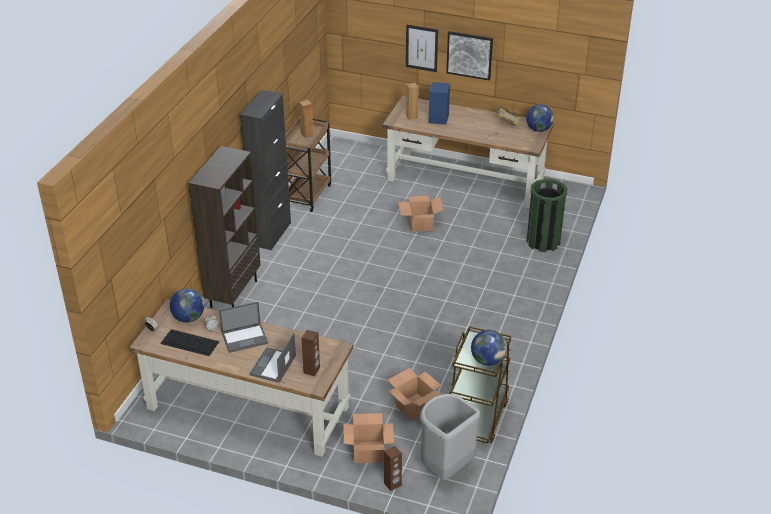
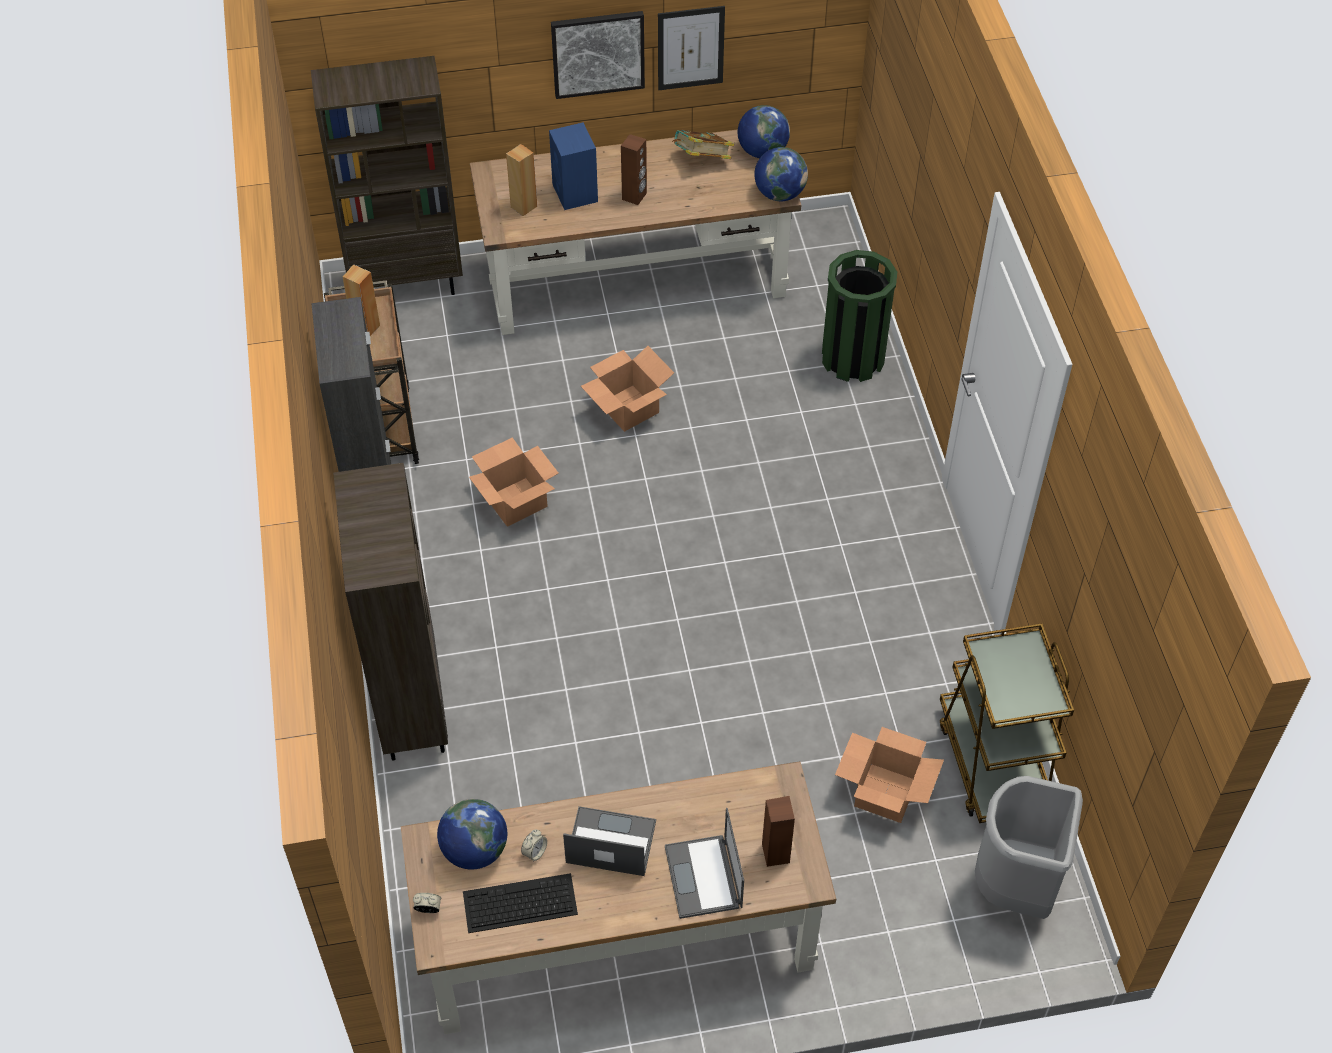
camera: 30 degrees left, 15 degrees up
(245, 338) = (609, 842): laptop -> laptop turned 120 degrees counterclockwise
(362, 150) = (407, 283): none -> brown bookcase
(368, 452) = (878, 921): cardboard box -> cardboard box (515, 502)
(392, 484) = (959, 962): brown speaker -> brown speaker (634, 196)
(421, 48) = (497, 67): picture -> picture (690, 48)
(487, 360) = (1037, 689): globe -> globe (779, 194)

